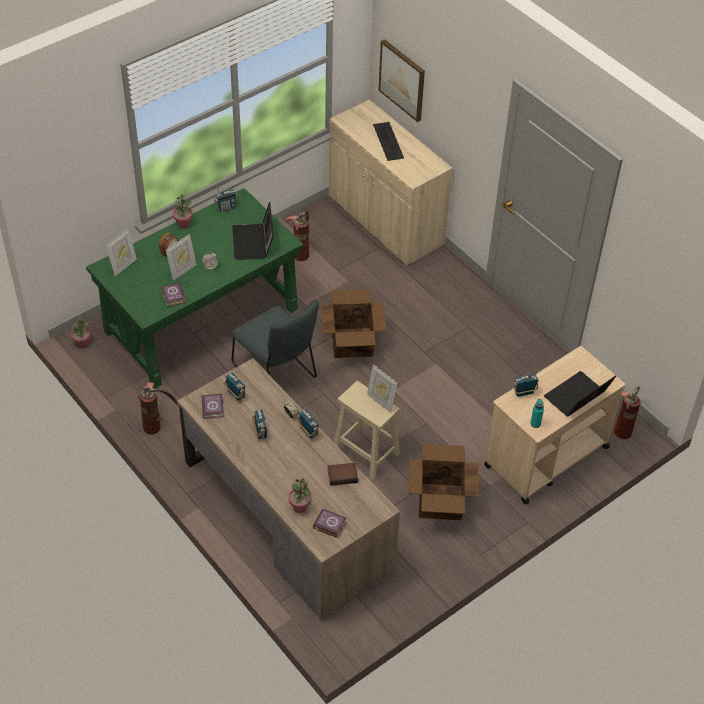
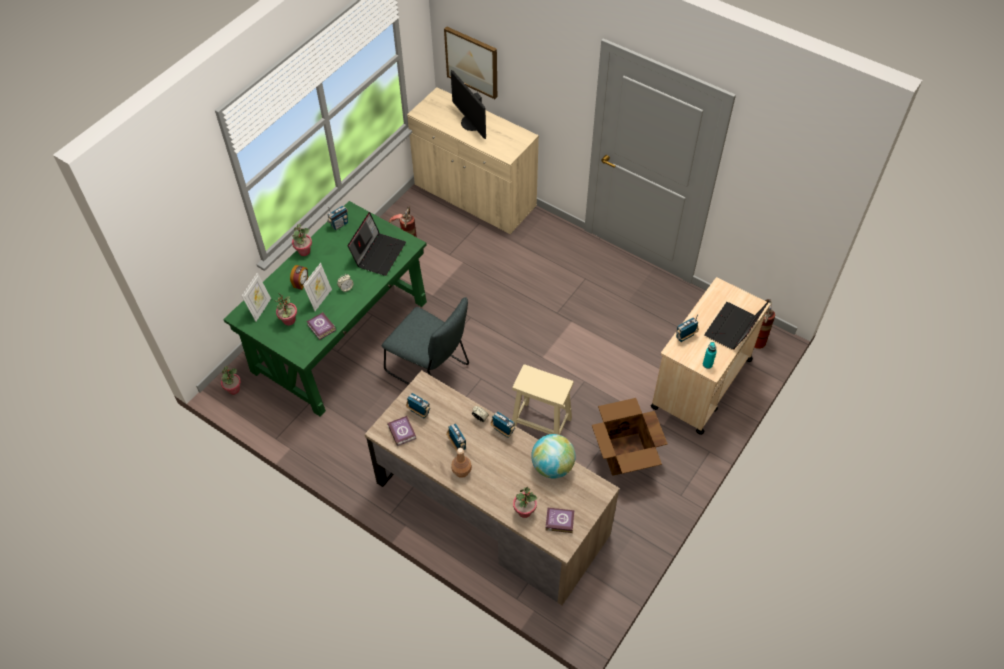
camera: 15 degrees left, 5 degrees up
(146, 283) = (289, 320): none -> potted plant
(158, 424) = (336, 451): fire extinguisher -> none
(253, 243) = (378, 253): laptop -> laptop turned 135 degrees counterclockwise
(254, 456) = (461, 471): none -> brown bottle
(343, 475) = (552, 466): book -> globe
(352, 342) = (488, 320): cardboard box -> none
(381, 401) = (554, 379): picture frame -> none
(389, 141) = (471, 123): keyboard -> monitor

